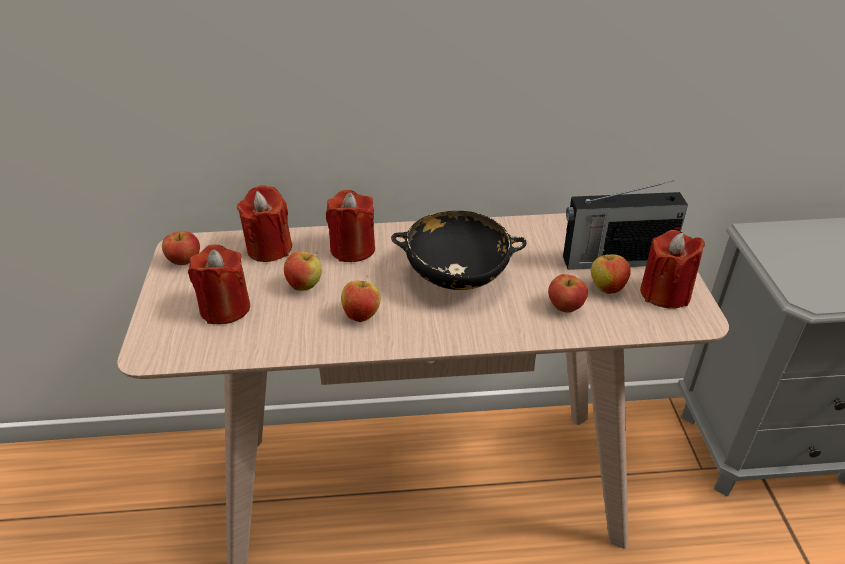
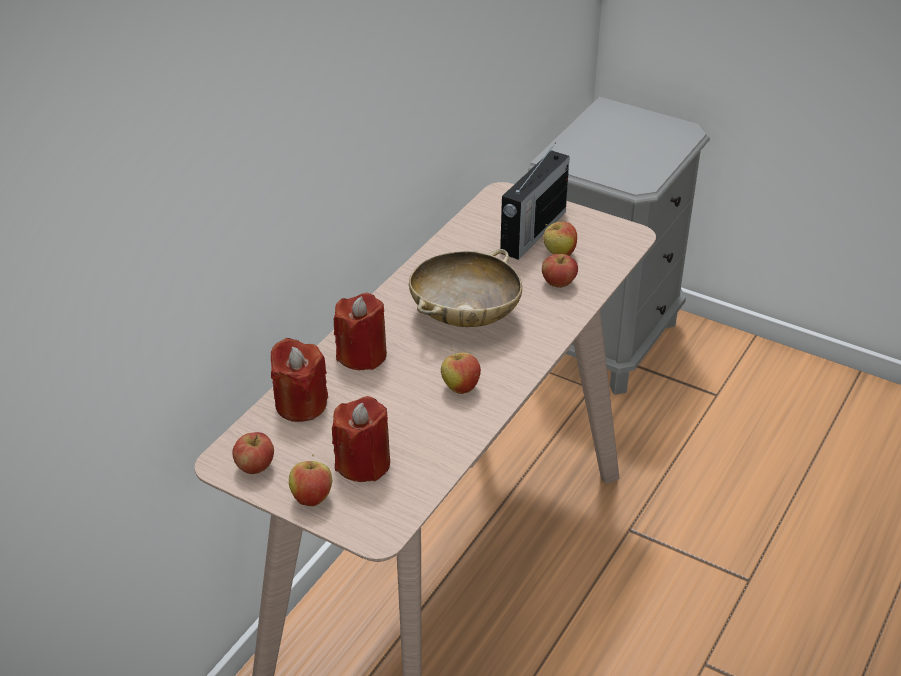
camera: 55 degrees left, 0 degrees up
(305, 286) = (384, 404): apple -> apple (312, 498)
(457, 275) = (464, 316): black bowl -> beige bowl
(665, 293) = (592, 233): red candle -> none

